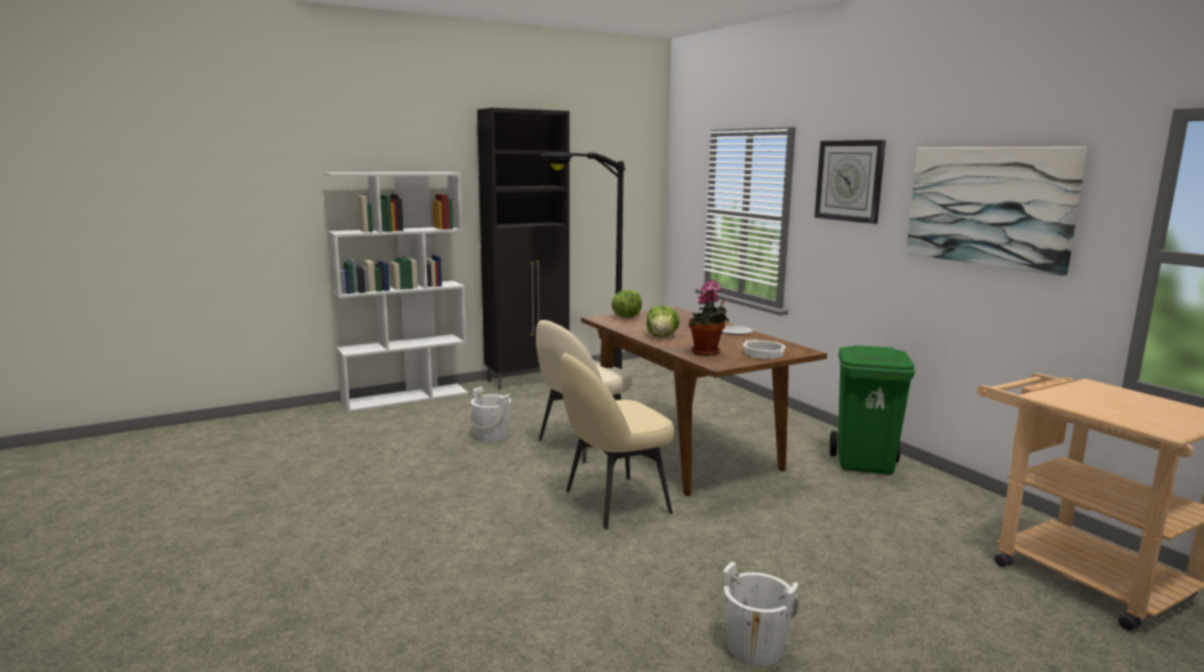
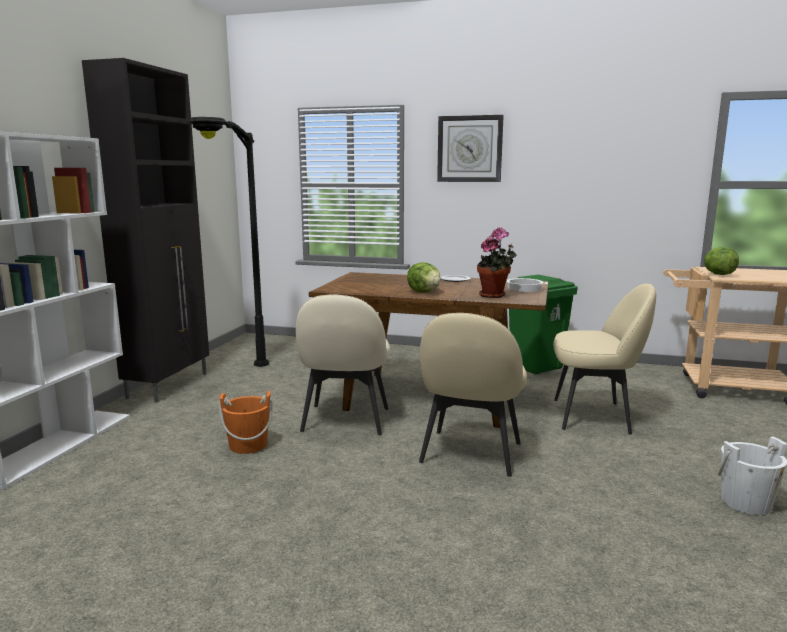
camera: 45 degrees left, 0 degrees up
(491, 436) = (248, 445): white bucket -> orange bucket
(626, 317) = (345, 285): lettuce -> lettuce (718, 274)
(804, 525) = (593, 416): none -> beige chair
(988, 206) = (598, 161): picture -> none

